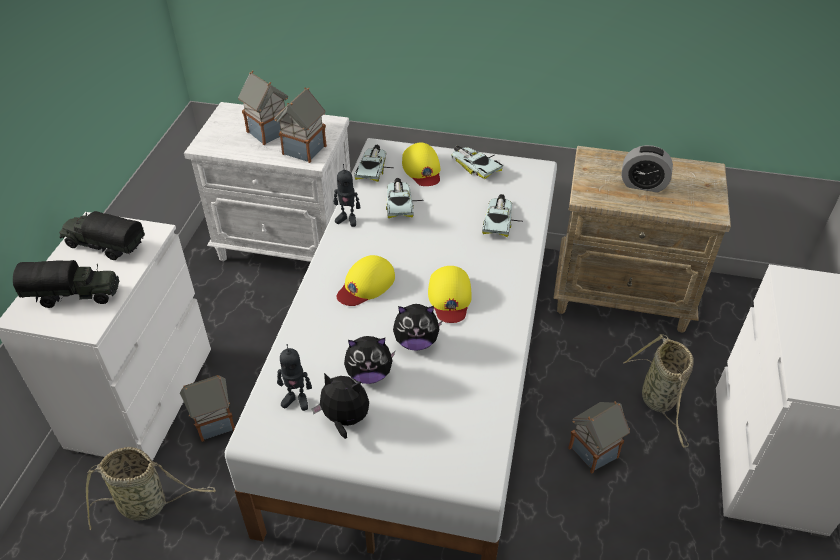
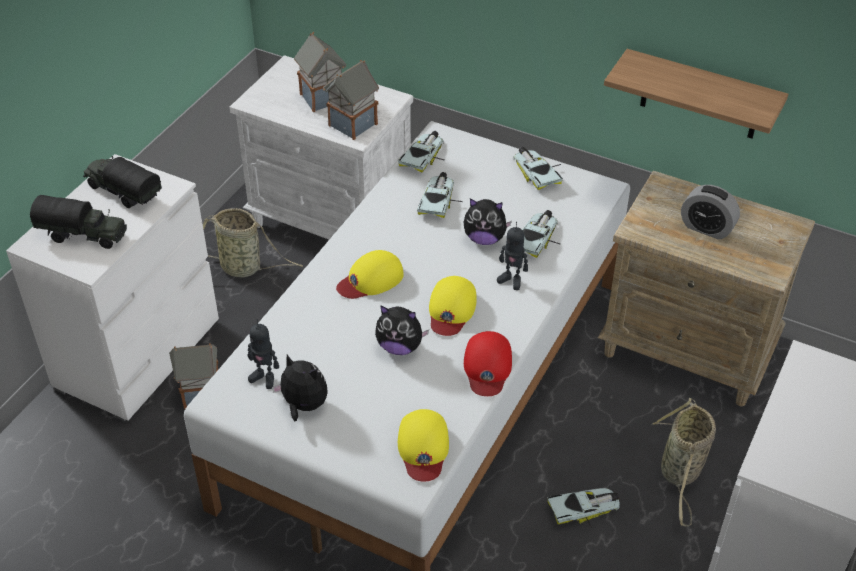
camera: 15 degrees right, 0 degrees up
(147, 504) = (116, 457): basket -> basket (244, 268)
(347, 219) = (376, 207): toy robot -> toy robot (511, 280)
(369, 374) = (342, 368): plush toy -> plush toy (484, 238)
(422, 169) = (476, 167): yellow cap -> yellow cap (423, 448)
(503, 344) = (487, 367): none -> red cap
(594, 451) = (584, 509): toy house -> toy car
(619, 70) = (700, 96): none -> shelf

